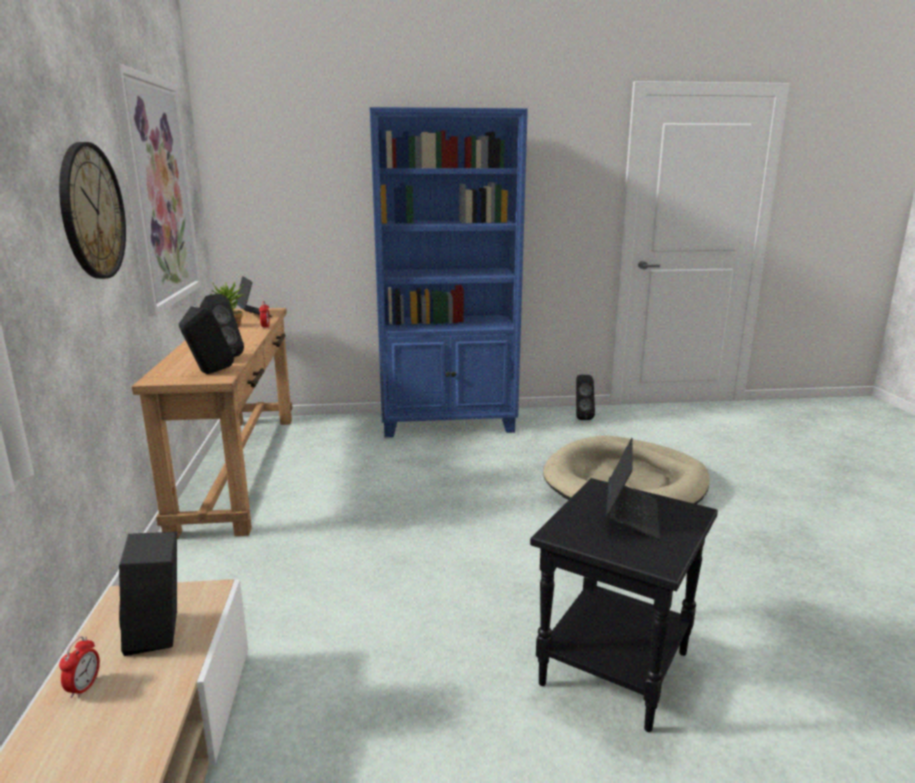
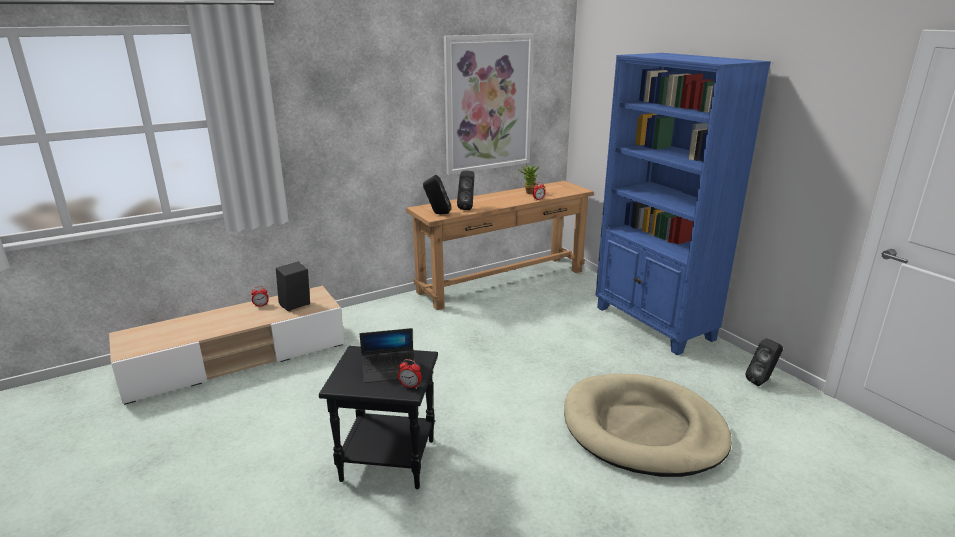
camera: 65 degrees right, 5 degrees up
(91, 212) = (398, 117): wall clock -> none
(253, 314) = (562, 189): laptop -> none
(678, 508) = (410, 386): none -> alarm clock

